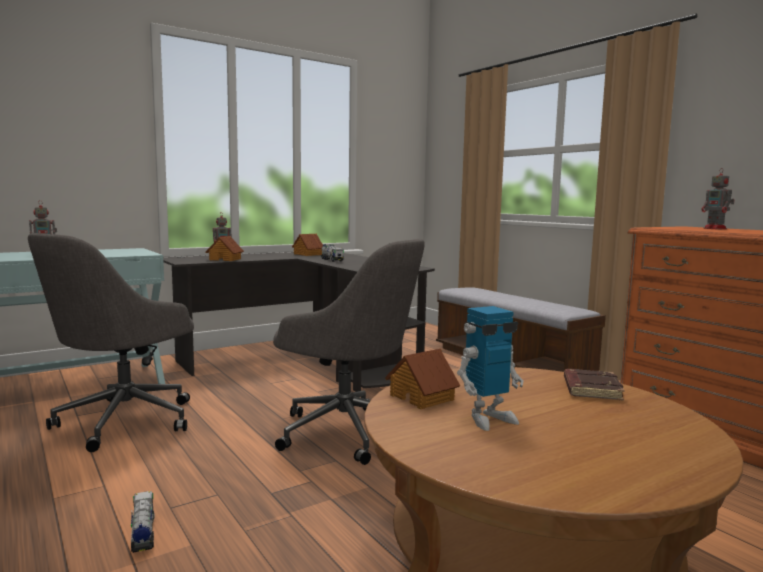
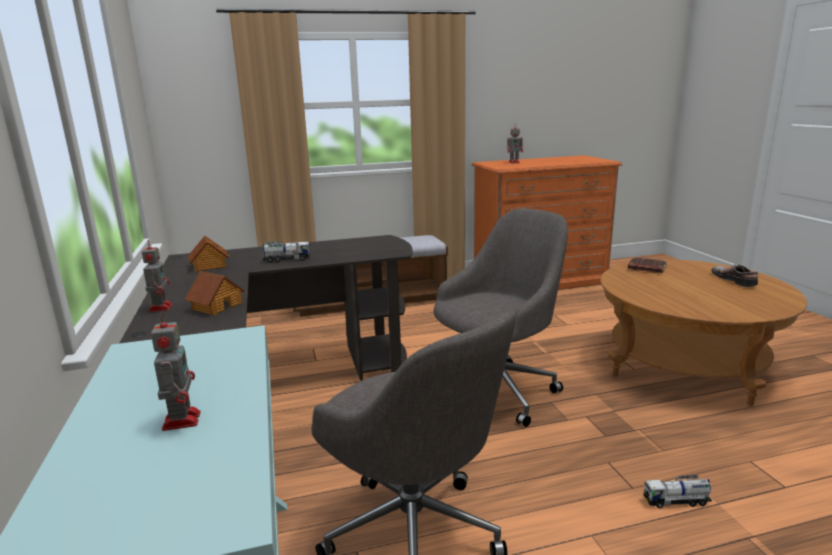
camera: 70 degrees left, 10 degrees up
(422, 397) = (672, 303): toy house -> none
(488, 419) = (705, 294): toy robot -> none
(618, 449) = (735, 280): none -> shoe

